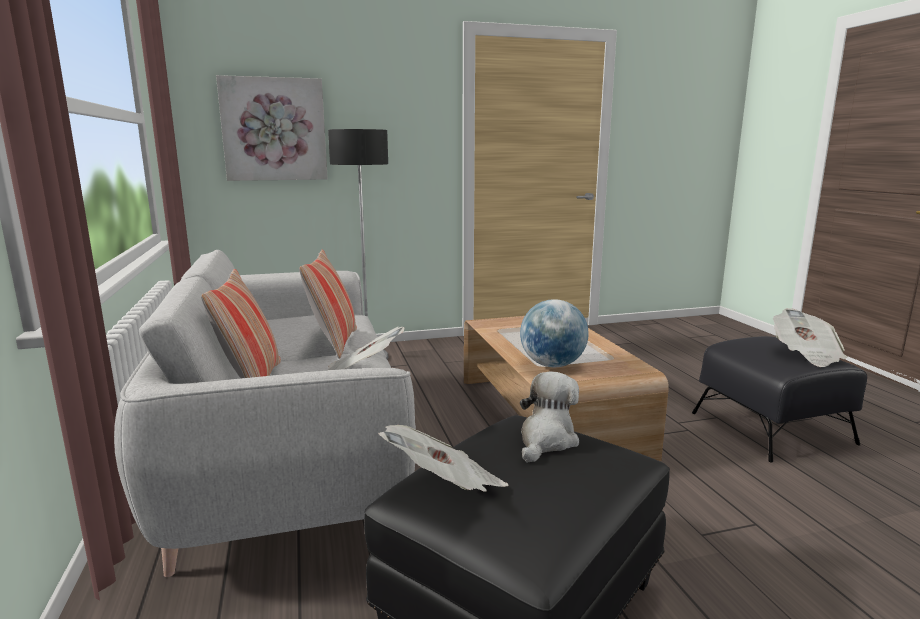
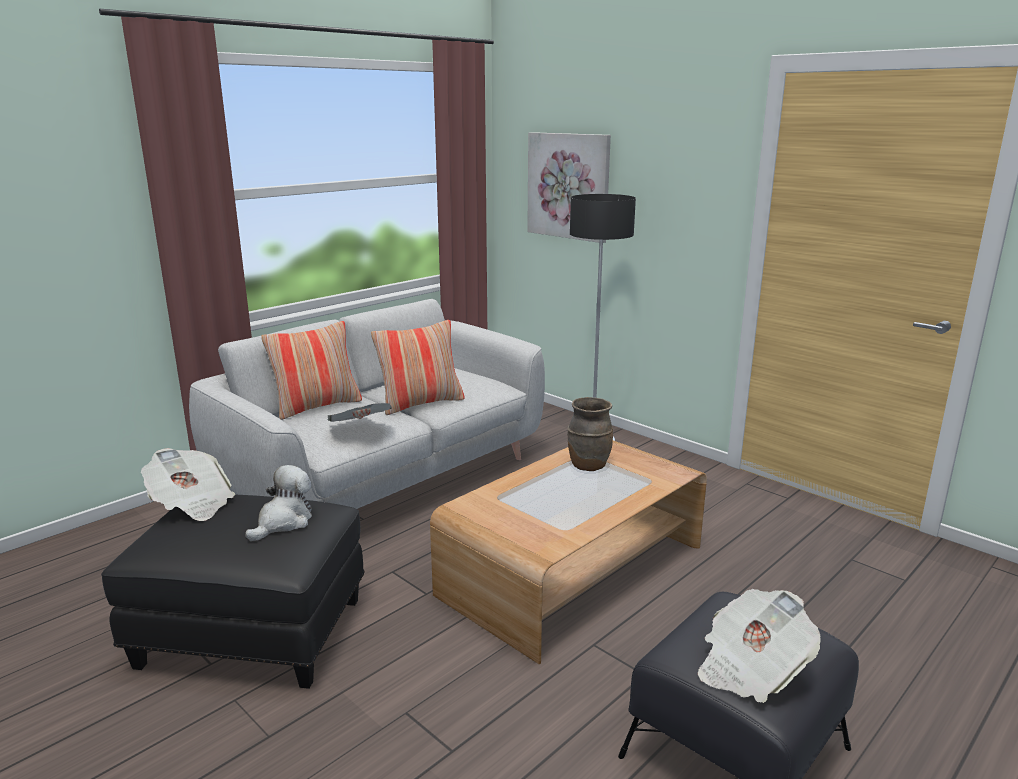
camera: 60 degrees right, 5 degrees up
(518, 332) = (588, 465): none -> brown vase
(546, 440) = (283, 522): plush toy -> plush toy turned 60 degrees counterclockwise
(552, 365) = (505, 502): globe -> none

